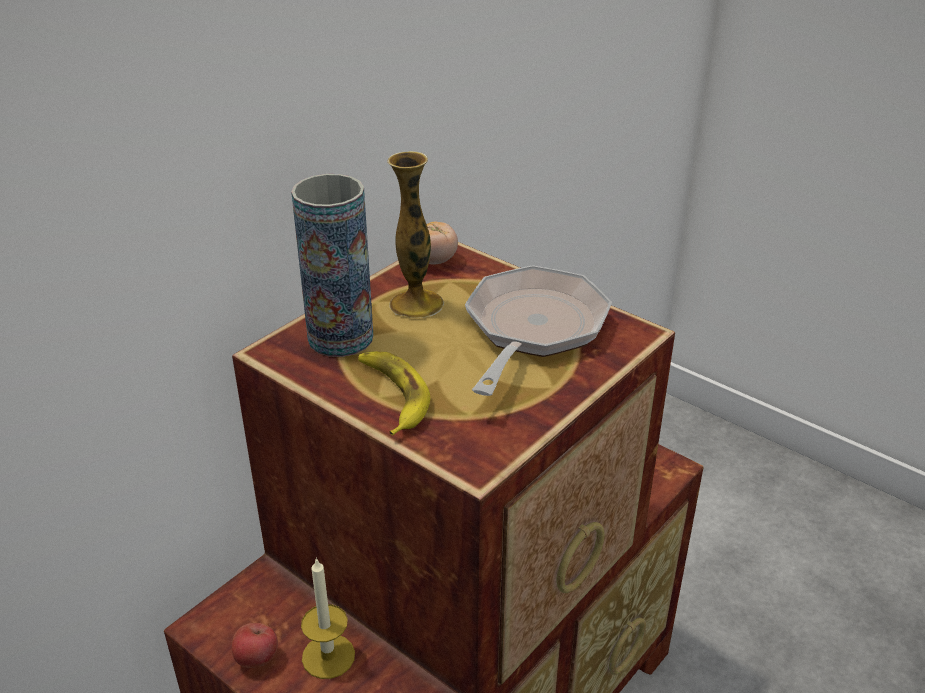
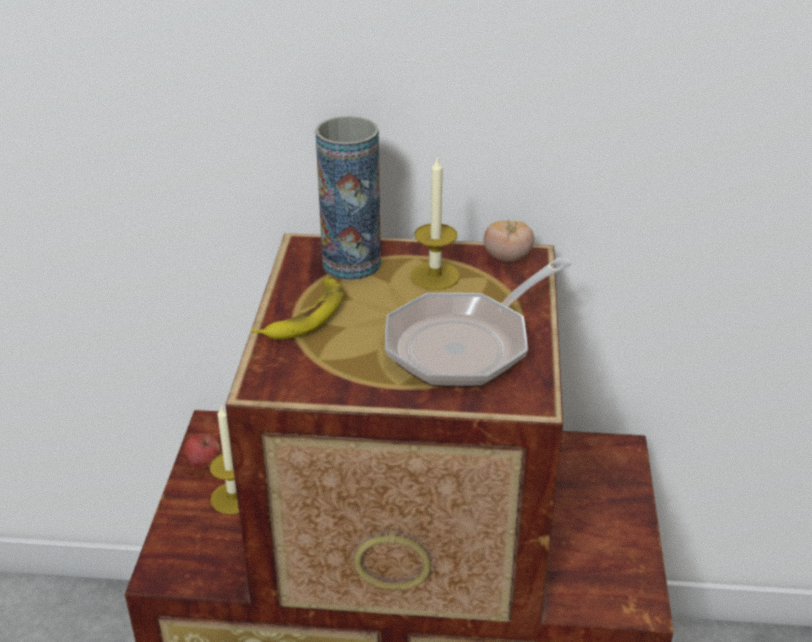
camera: 55 degrees right, 0 degrees up
(416, 304) = (435, 276): vase -> candle
(532, 330) = (466, 344): frying pan -> frying pan turned 150 degrees clockwise

